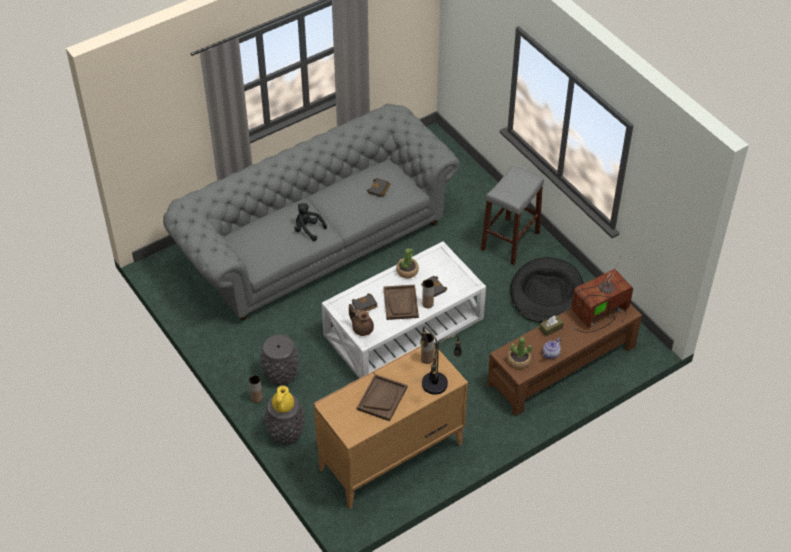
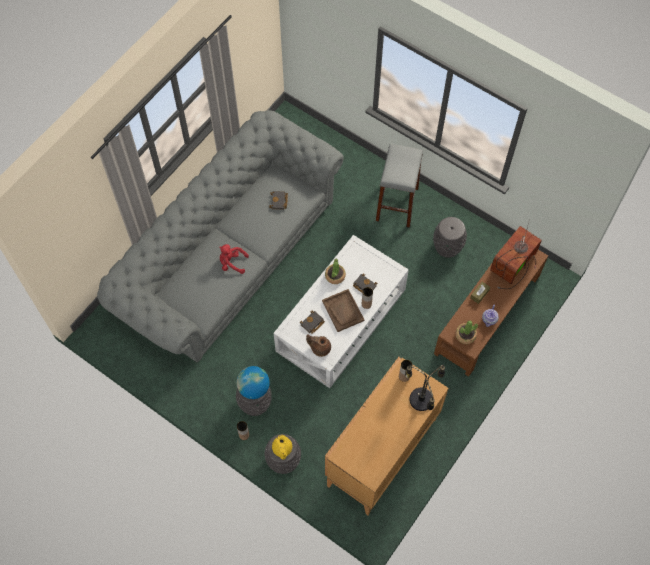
camera: 20 degrees left, 15 degrees up
(280, 346) = (254, 388): none -> globe
(308, 230) = (232, 263): black plush toy -> red plush toy
(382, 398) = (382, 430): brown tray -> none
(546, 293) = (447, 247): black dog bed -> grey stool

